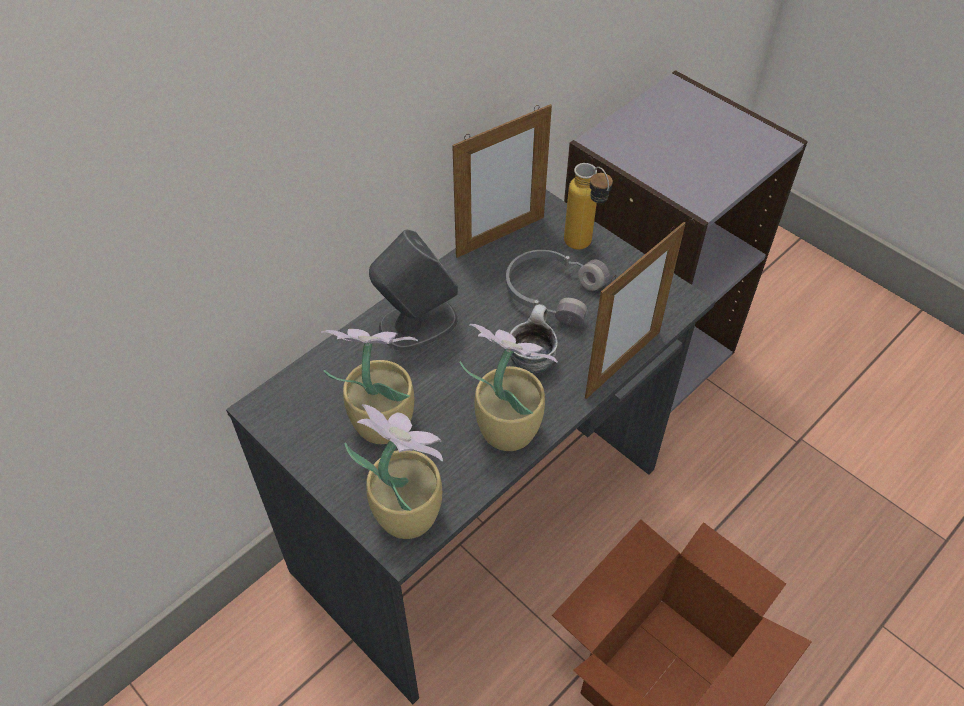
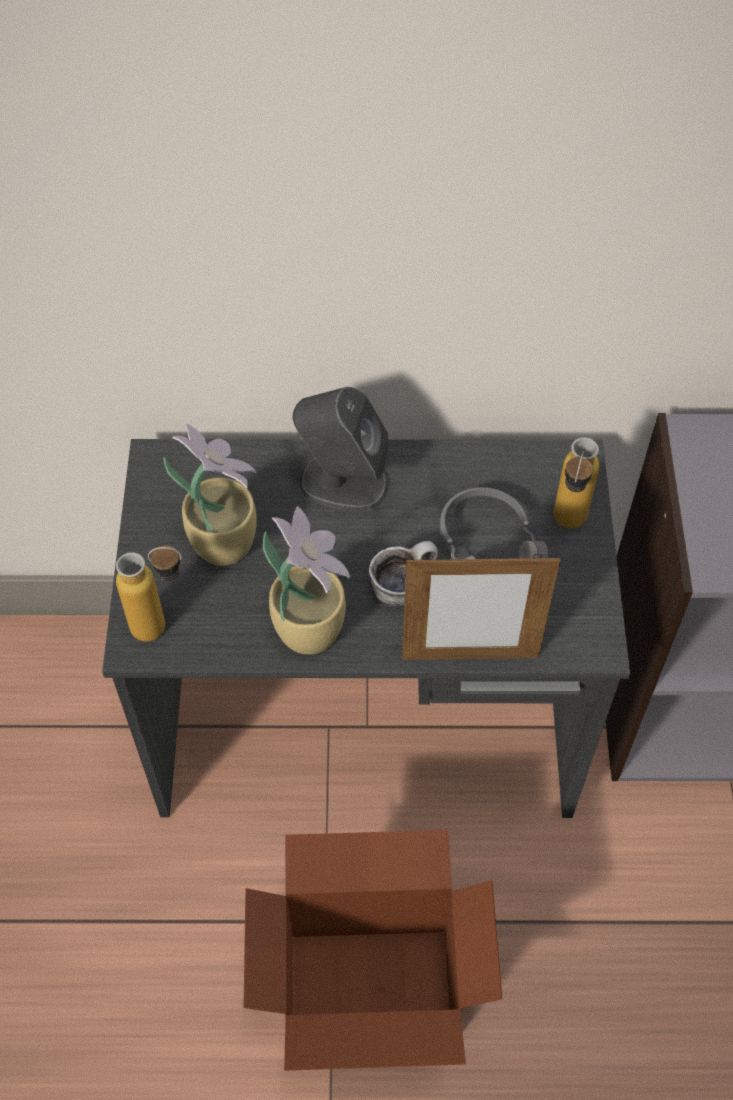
camera: 45 degrees right, 5 degrees up
(406, 512) = (163, 627): potted plant -> bottle
(500, 236) = (504, 459): picture frame -> none

